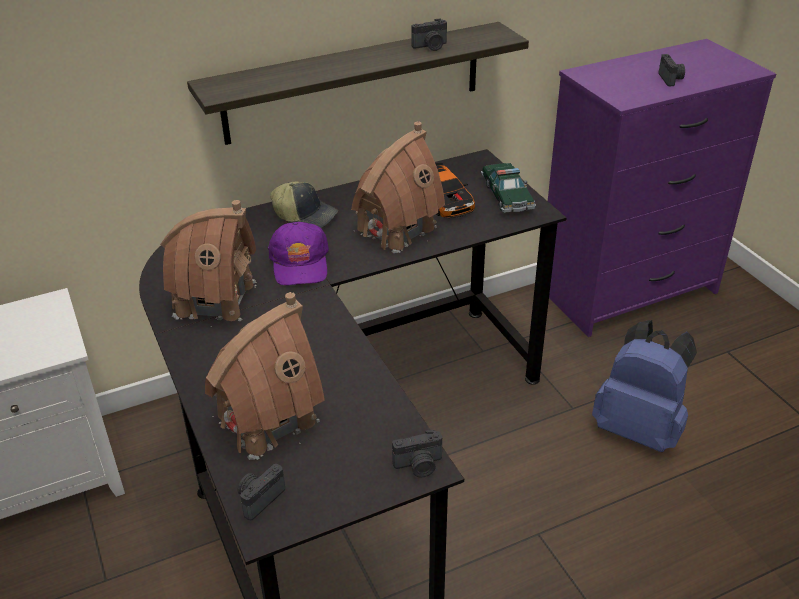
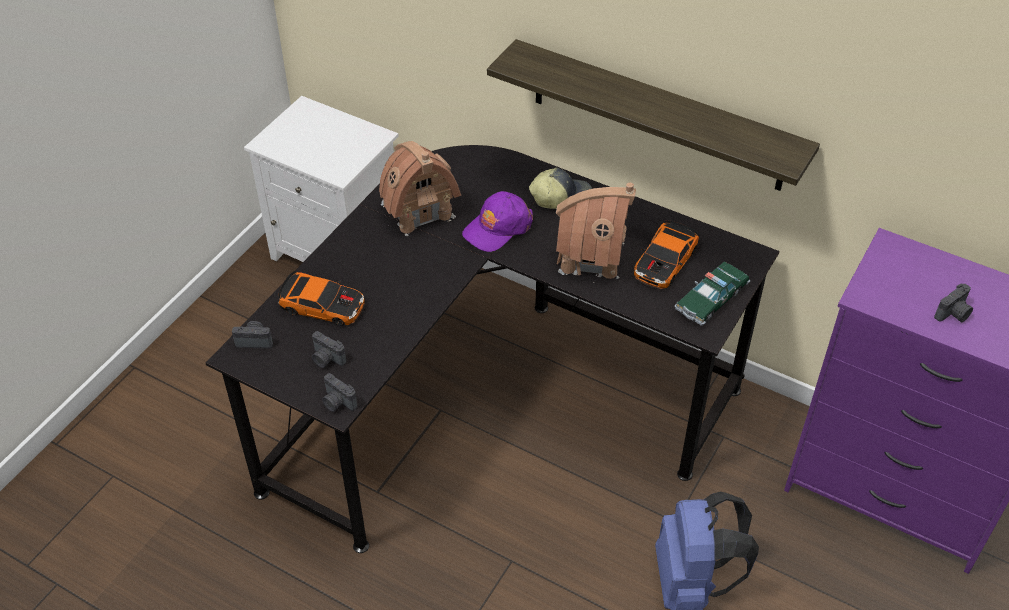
camera: 55 degrees right, 10 degrees up
(266, 418) = (323, 305): toy house -> toy car
(306, 215) = (560, 196): cap -> cap turned 90 degrees counterclockwise
(431, 47) = (714, 128): camera -> camera (326, 359)

